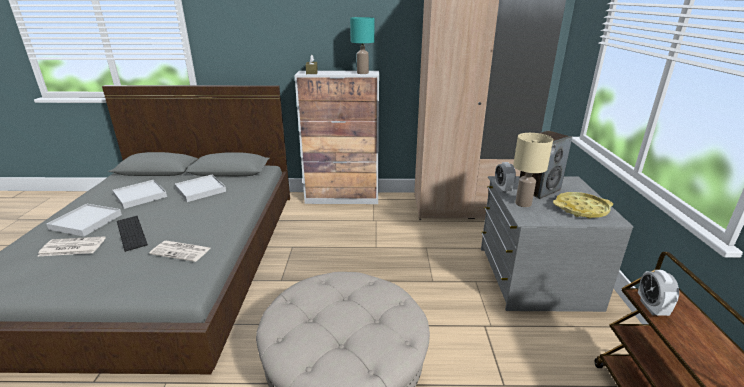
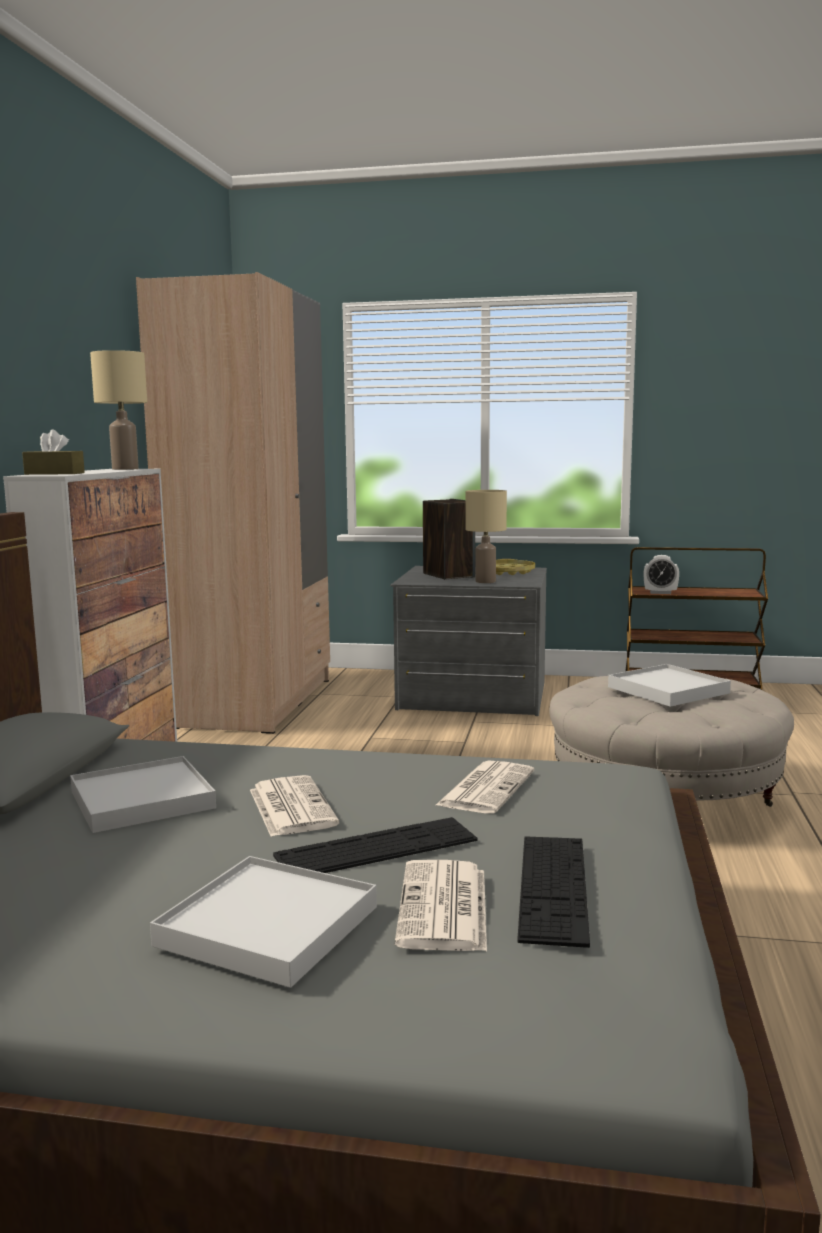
camera: 80 degrees left, 15 degrees down
(69, 267) = (553, 887): none -> keyboard
(140, 196) = (104, 875): white tray -> white tray (667, 690)
(180, 213) = (290, 807): none -> newspaper
(363, 73) = (126, 469): turquoise table lamp -> beige table lamp
(503, 189) = (439, 583): alarm clock -> none

